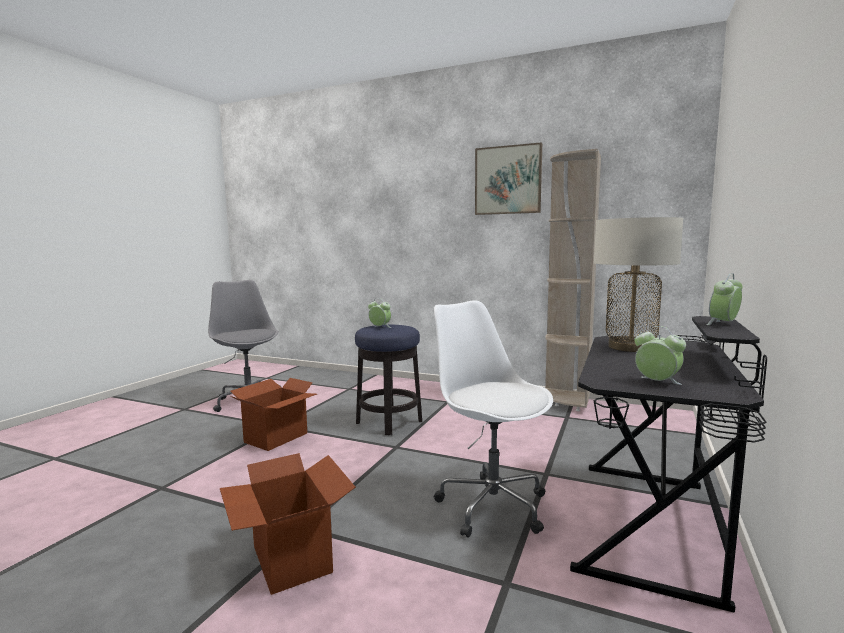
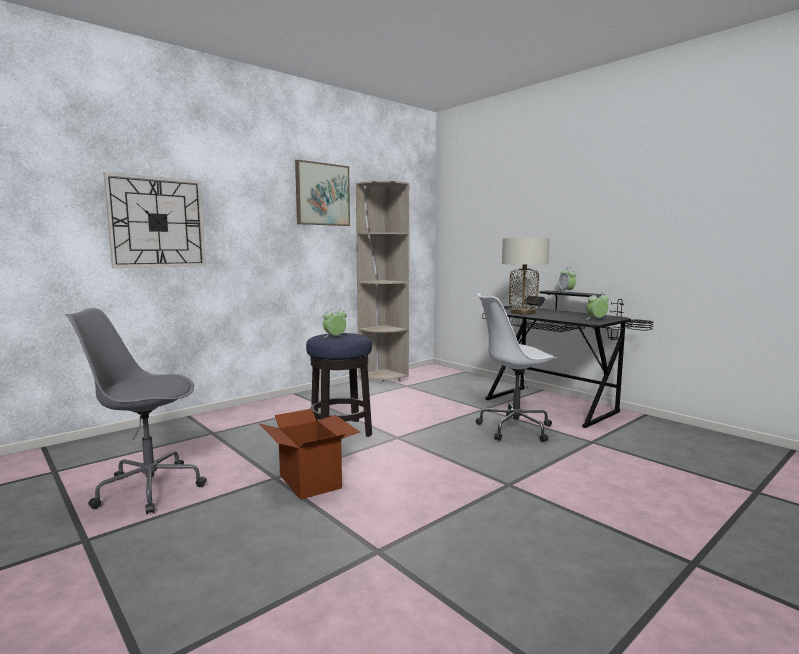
camera: 65 degrees left, 0 degrees up
(290, 559) = (550, 493): cardboard box -> none
(360, 221) = (157, 222): none -> wall clock

